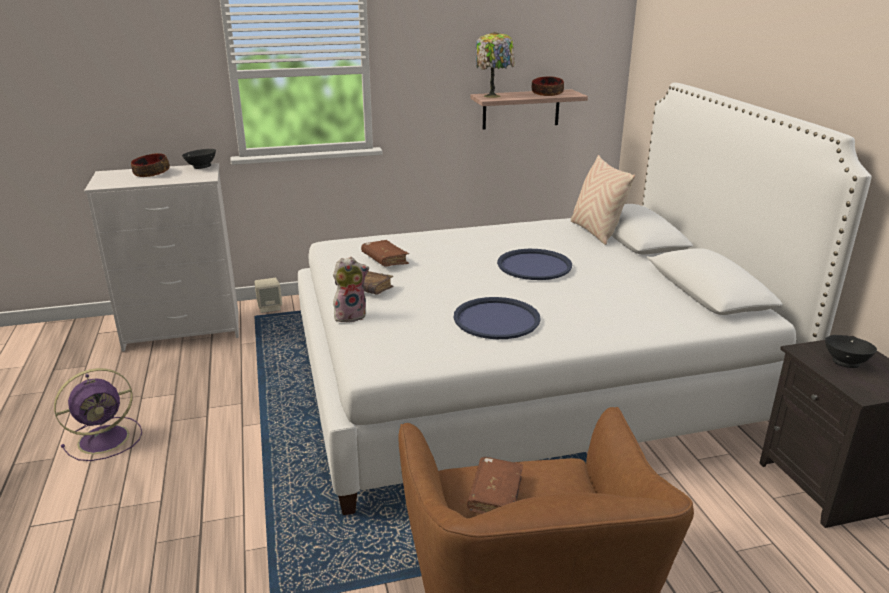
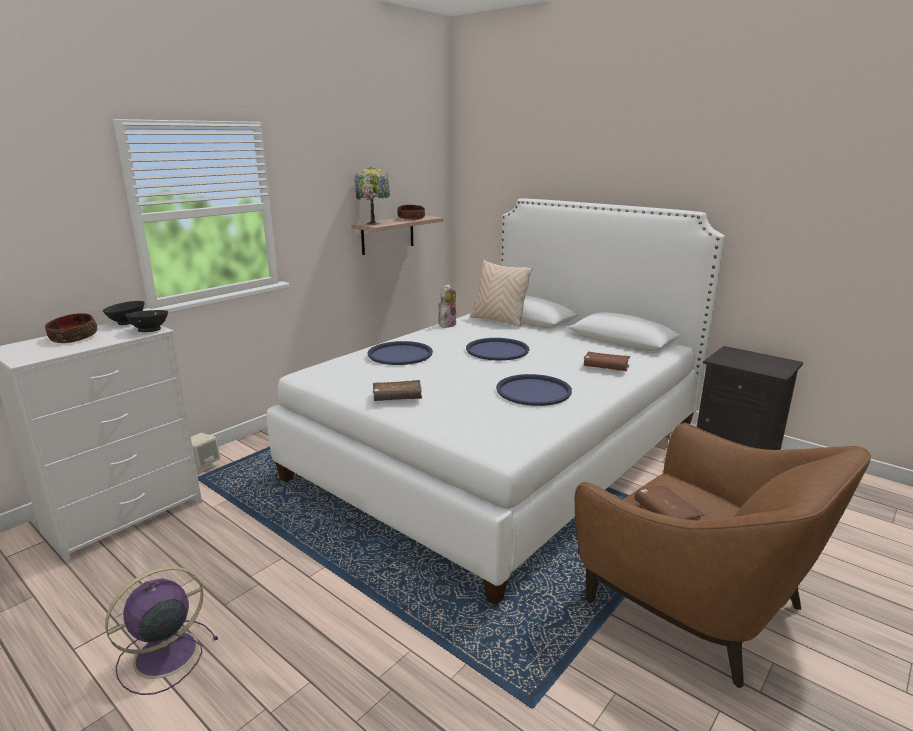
camera: 35 degrees left, 5 degrees down
(106, 438) = (163, 656): purple fan -> purple fan turned 150 degrees counterclockwise
(350, 315) = (421, 421): plush toy -> plush toy (447, 324)
(385, 259) = (379, 373): brown book -> brown book (606, 367)
(431, 246) = (400, 354): none -> blue tray
(846, 362) = (744, 360): black bowl -> black bowl (150, 330)

